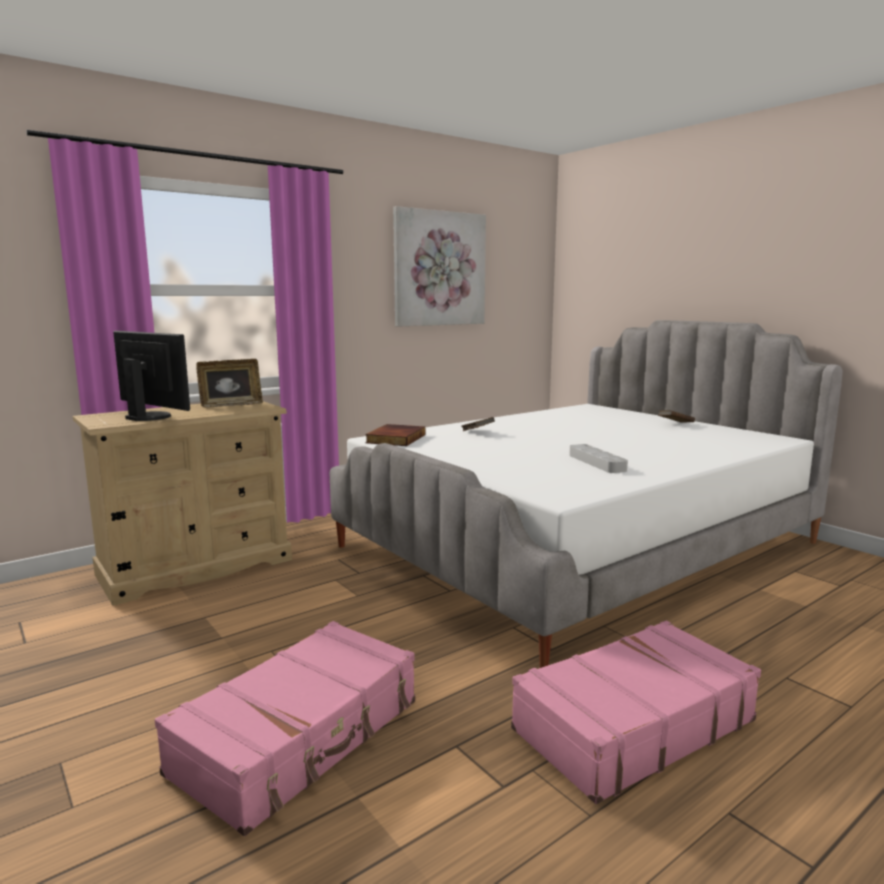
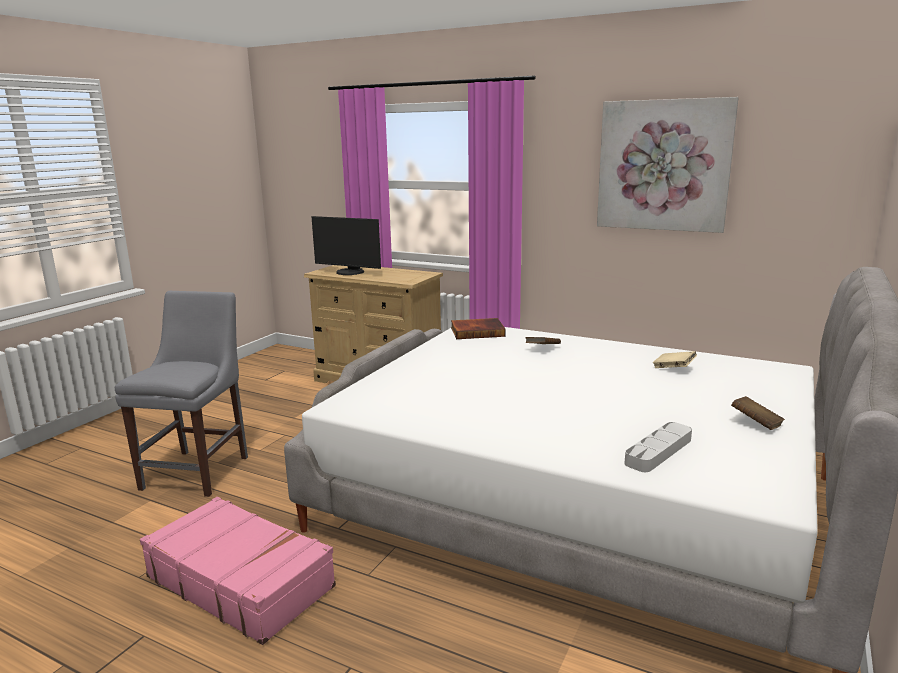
camera: 65 degrees right, 5 degrees up
(150, 417) = (349, 272): monitor -> monitor turned 105 degrees clockwise
(231, 405) = (407, 274): picture frame -> none
(300, 737) = (199, 470): pink suitcase -> grey chair
(564, 419) = (673, 368): none -> beige book
(596, 462) = (475, 406): grey tray -> grey tray (658, 451)

